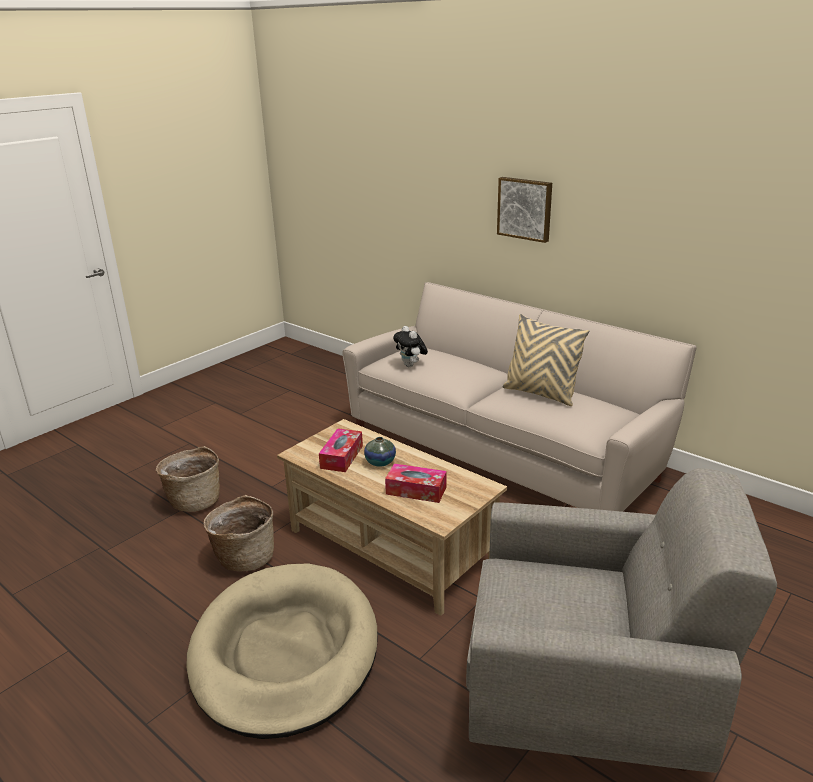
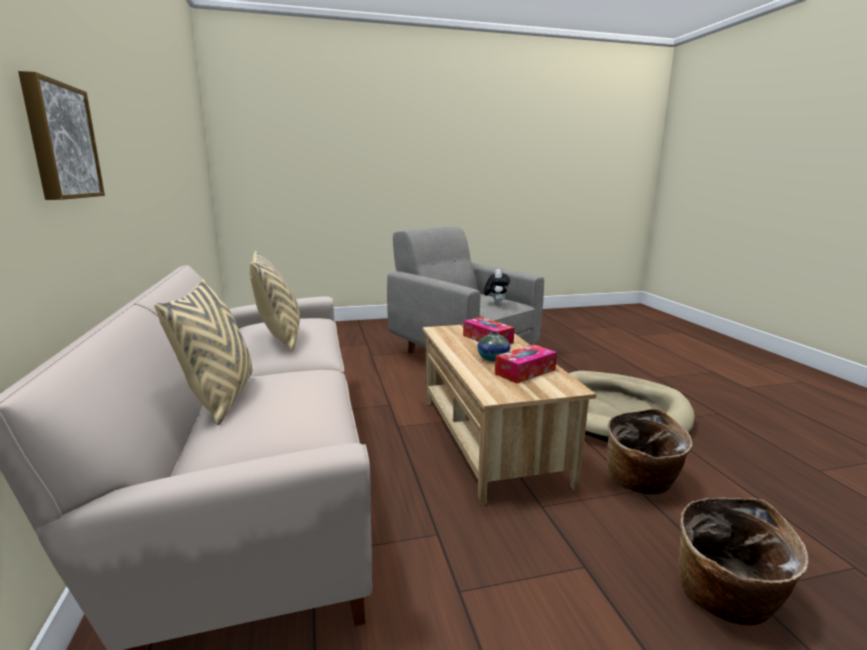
camera: 145 degrees left, 10 degrees down
(411, 365) = (311, 409): plush toy -> plush toy (496, 304)
(468, 359) = (220, 398): none -> beige pillow

